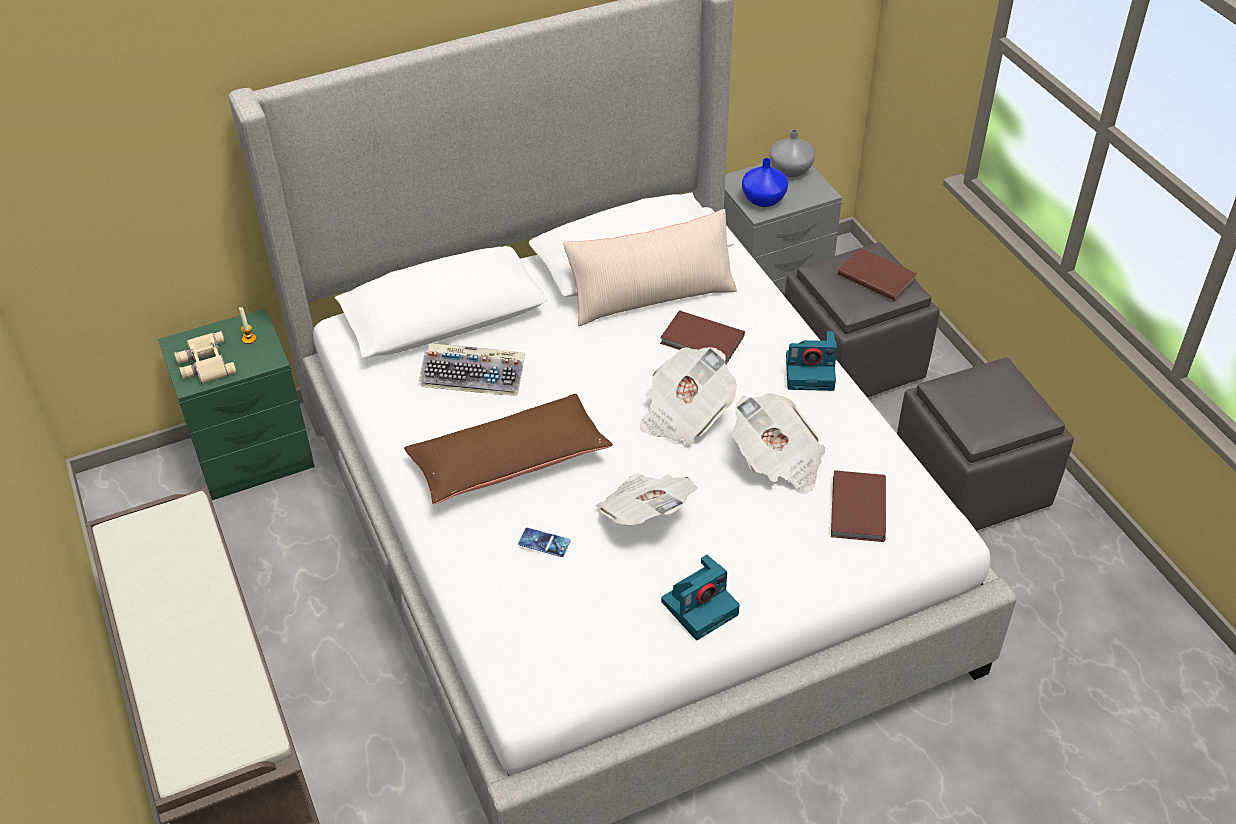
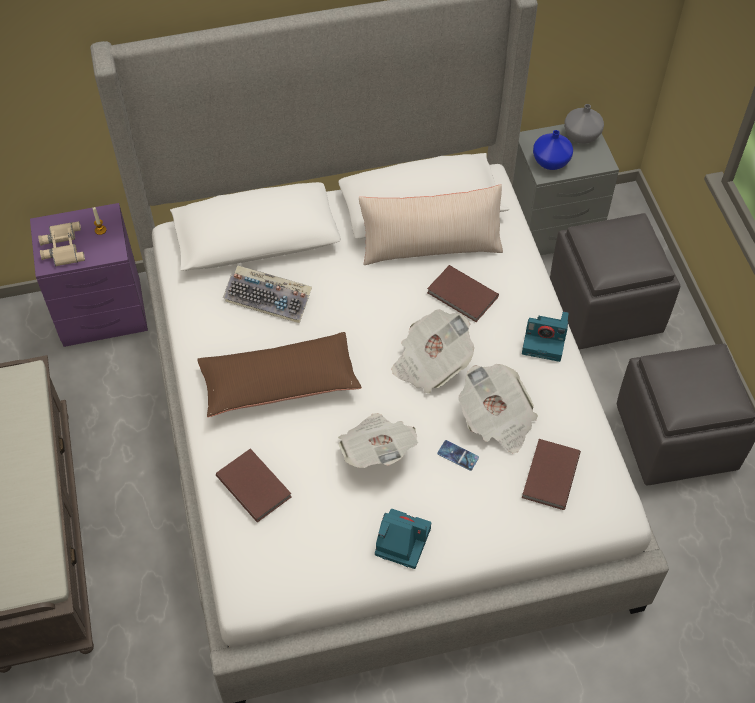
camera: 10 degrees right, 10 degrees up
(256, 456) = (104, 313): green nightstand -> purple nightstand
(544, 542) = (290, 462): phone -> phone (458, 455)
(700, 606) = (401, 541): camera -> camera turned 135 degrees counterclockwise
(876, 275) = (632, 247): brown book -> brown book (254, 485)

